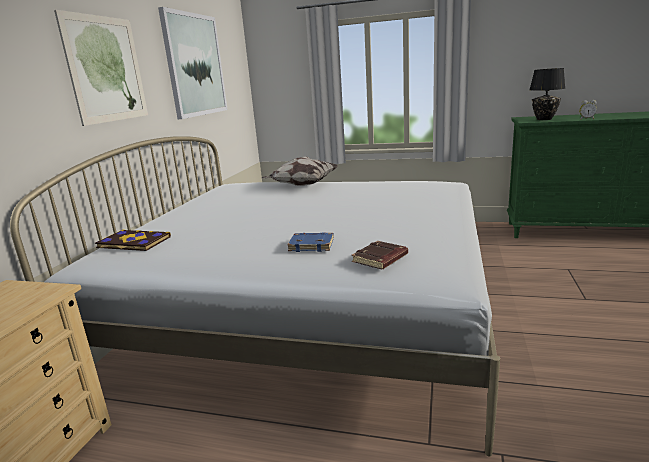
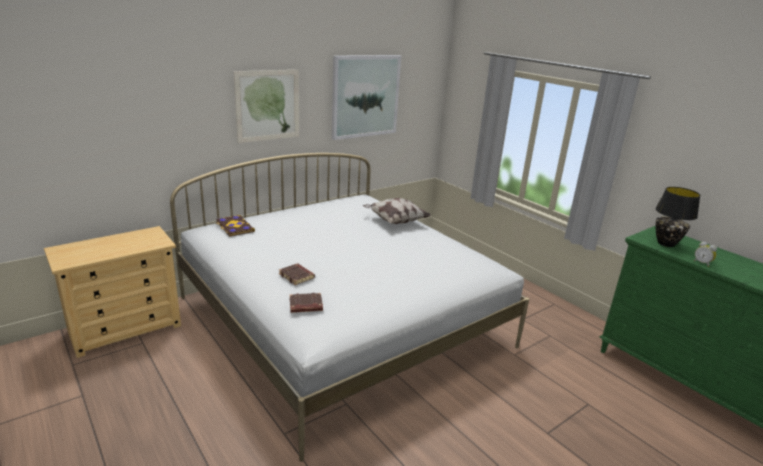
camera: 35 degrees right, 5 degrees up
(312, 245) = (297, 276): blue book -> brown book

